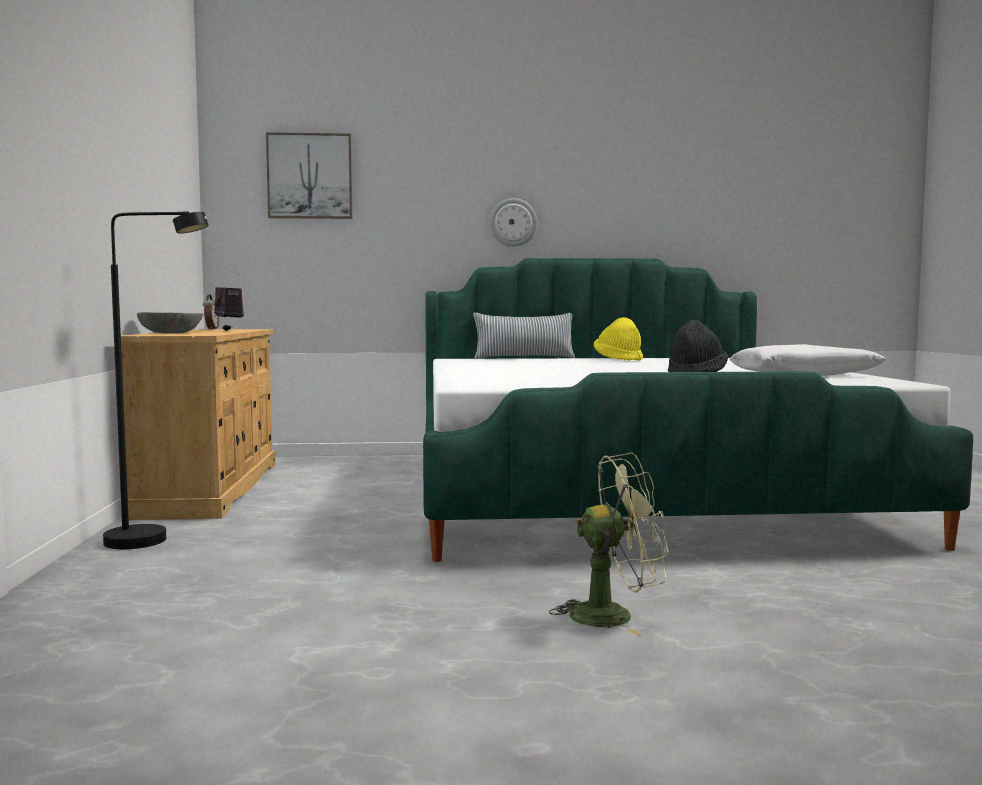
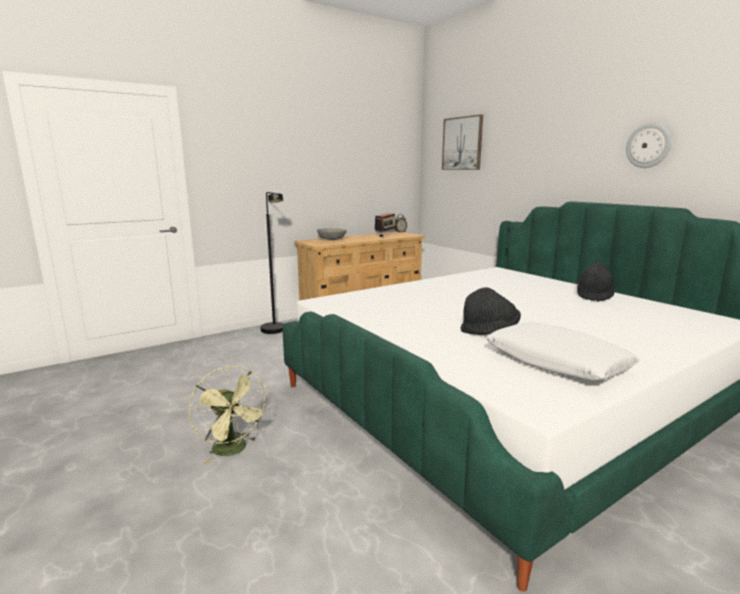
camera: 60 degrees right, 10 degrees up
(513, 222) = (572, 172): wall clock -> wall clock (648, 146)
(524, 358) = (547, 278): pillow -> none
(618, 359) = (594, 296): yellow hat -> black hat

